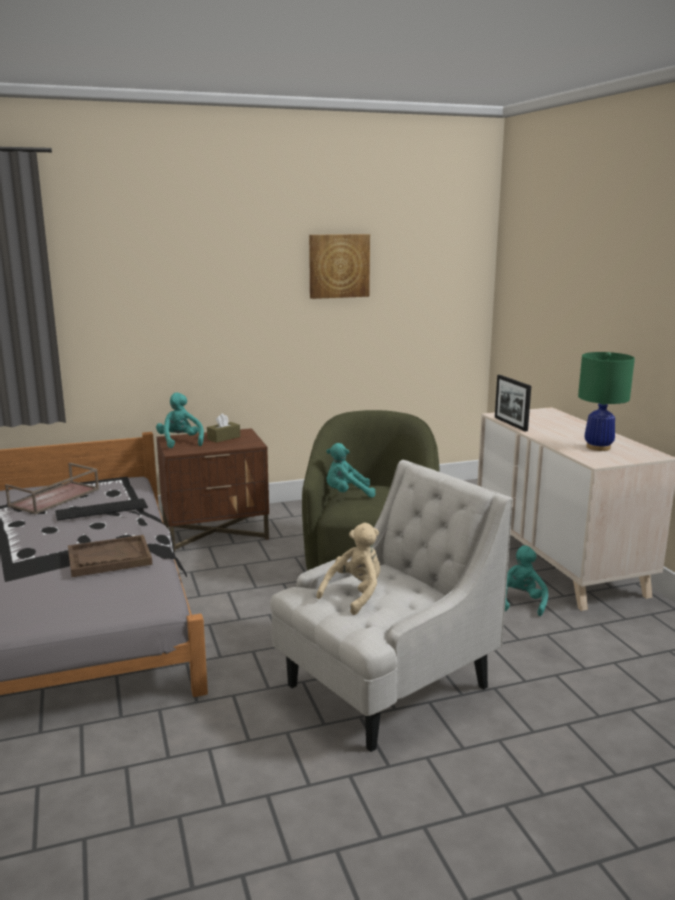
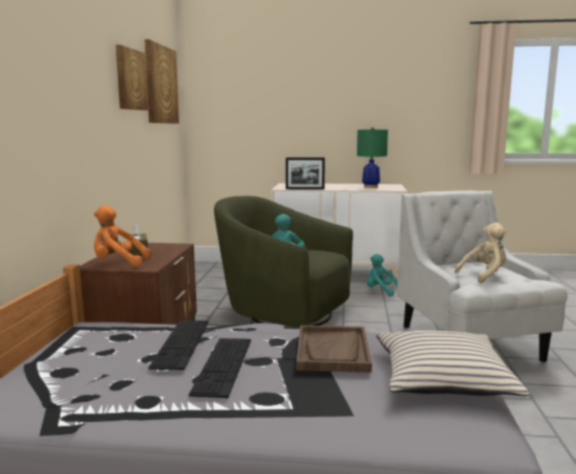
camera: 65 degrees left, 5 degrees down
(54, 498) = (88, 368): brown tray -> none
(70, 530) = (223, 365): none -> keyboard
(74, 606) = (442, 377): none -> beige pillow
(180, 442) = (118, 263): turquoise plush toy -> orange plush toy
(355, 595) = (484, 275): beige plush toy -> beige plush toy turned 90 degrees clockwise
(422, 262) = (160, 85): none -> picture

